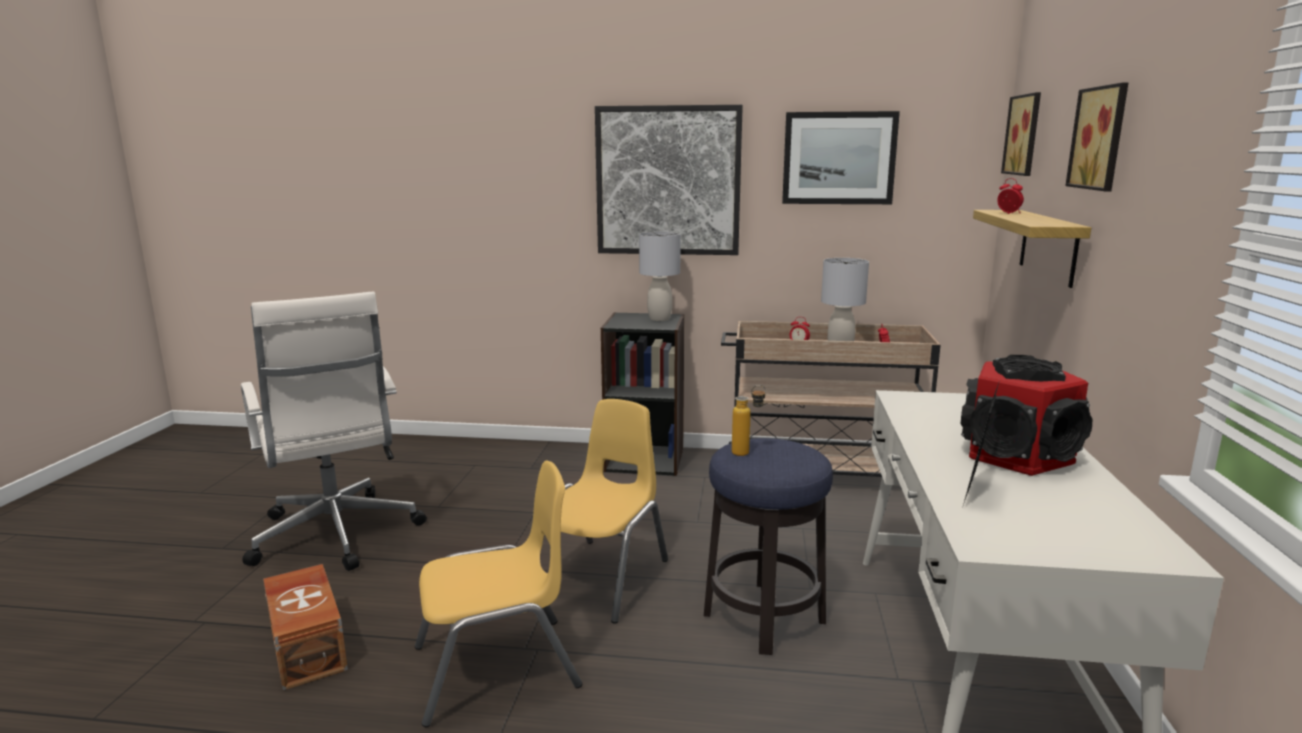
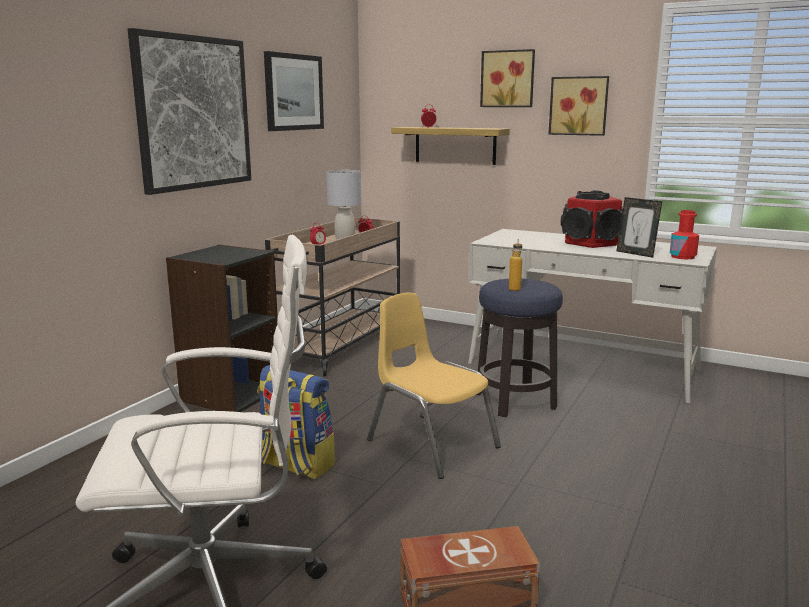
camera: 70 degrees left, 0 degrees up
(497, 668) = (539, 500): yellow chair -> none
(522, 520) = (295, 465): none -> backpack
(659, 318) = (224, 250): grey table lamp -> none
(1014, 535) = (682, 257): none -> red bottle
(1025, 135) = (396, 78): picture -> picture (579, 106)

